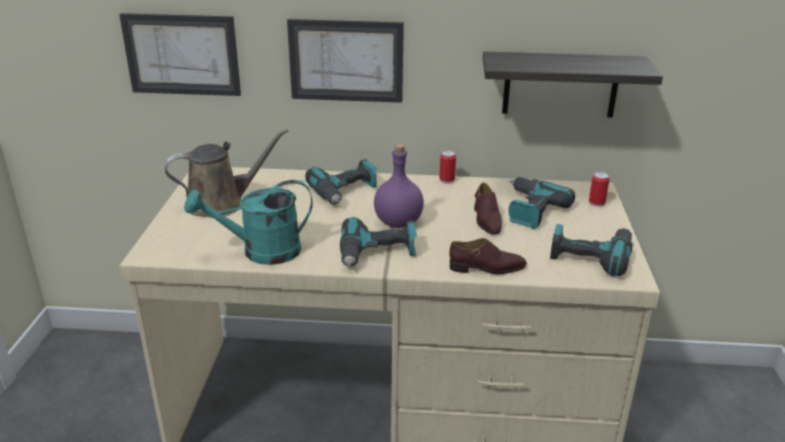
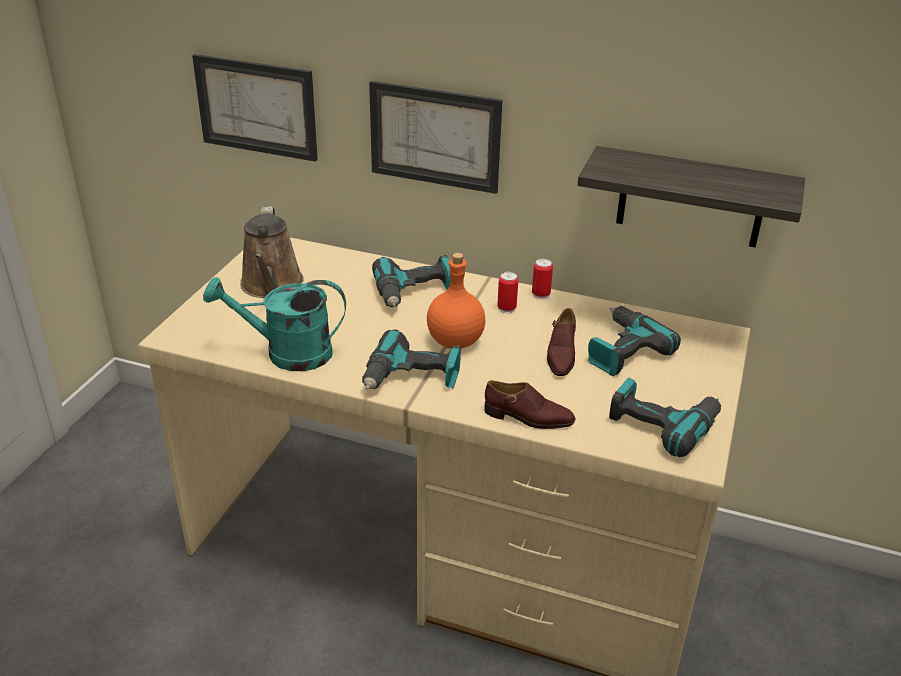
camera: 15 degrees right, 5 degrees up
(221, 203) = (271, 286): brown watering can -> brown watering can turned 90 degrees clockwise
(398, 223) = (455, 342): purple bottle -> orange bottle
(596, 203) = (711, 354): can -> can (506, 308)

